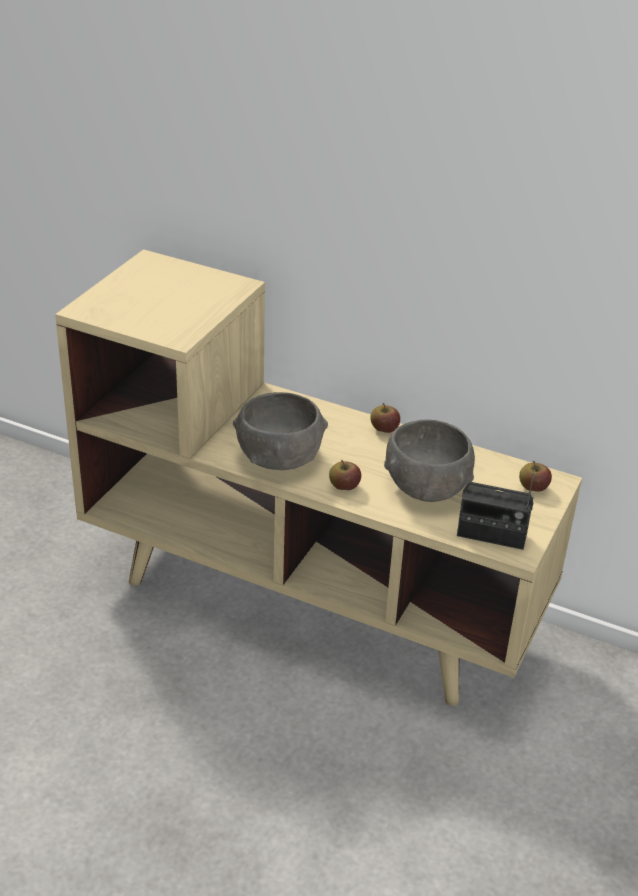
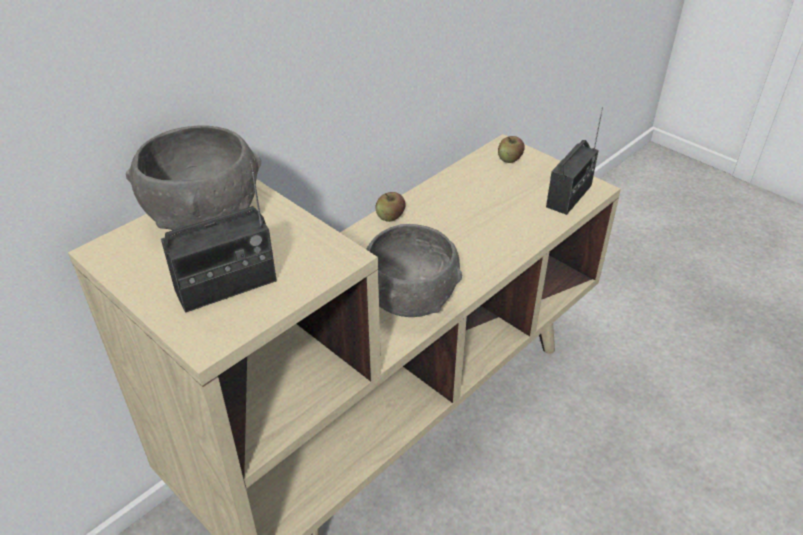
camera: 70 degrees left, 5 degrees up
(131, 305) = (226, 286): none -> radio
(344, 486) = (475, 264): apple -> none
(426, 487) = (492, 214): grey bowl -> grey bowl (204, 216)

